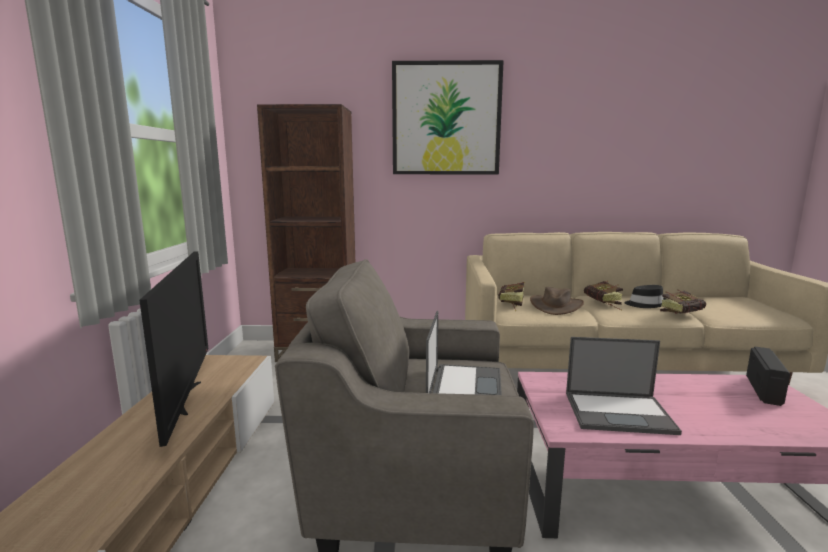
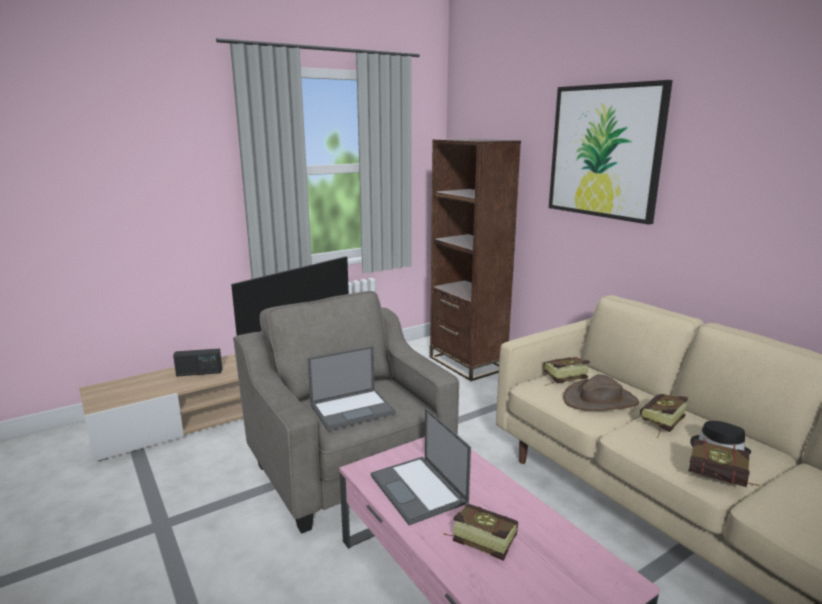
camera: 55 degrees right, 5 degrees up
(710, 412) = (478, 540): none -> book
(764, 390) = (590, 579): radio -> radio (199, 373)

